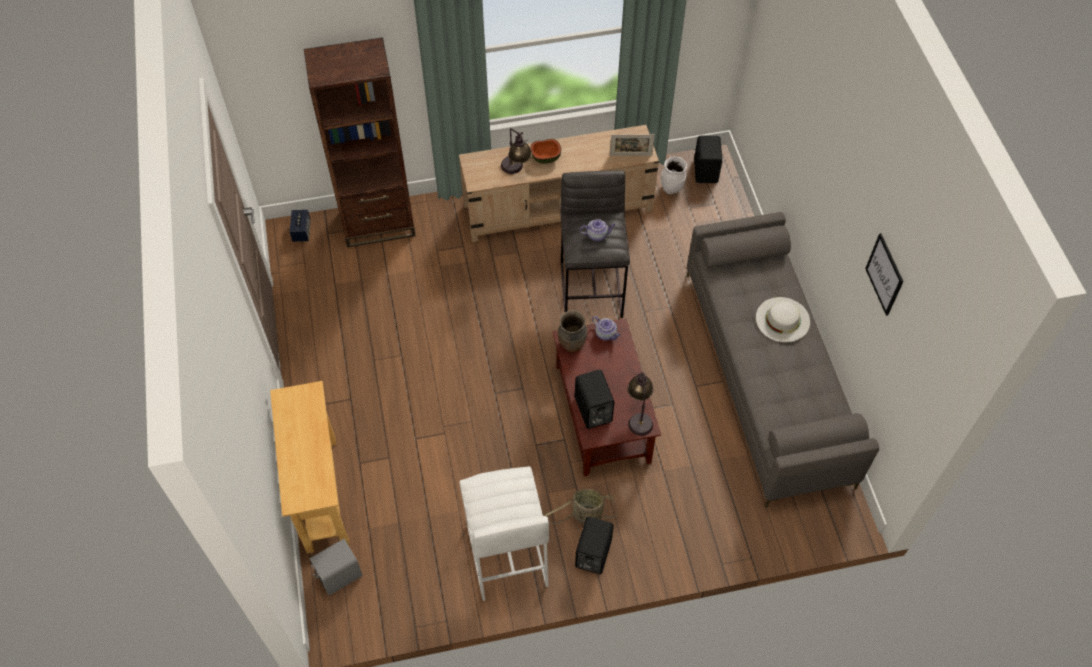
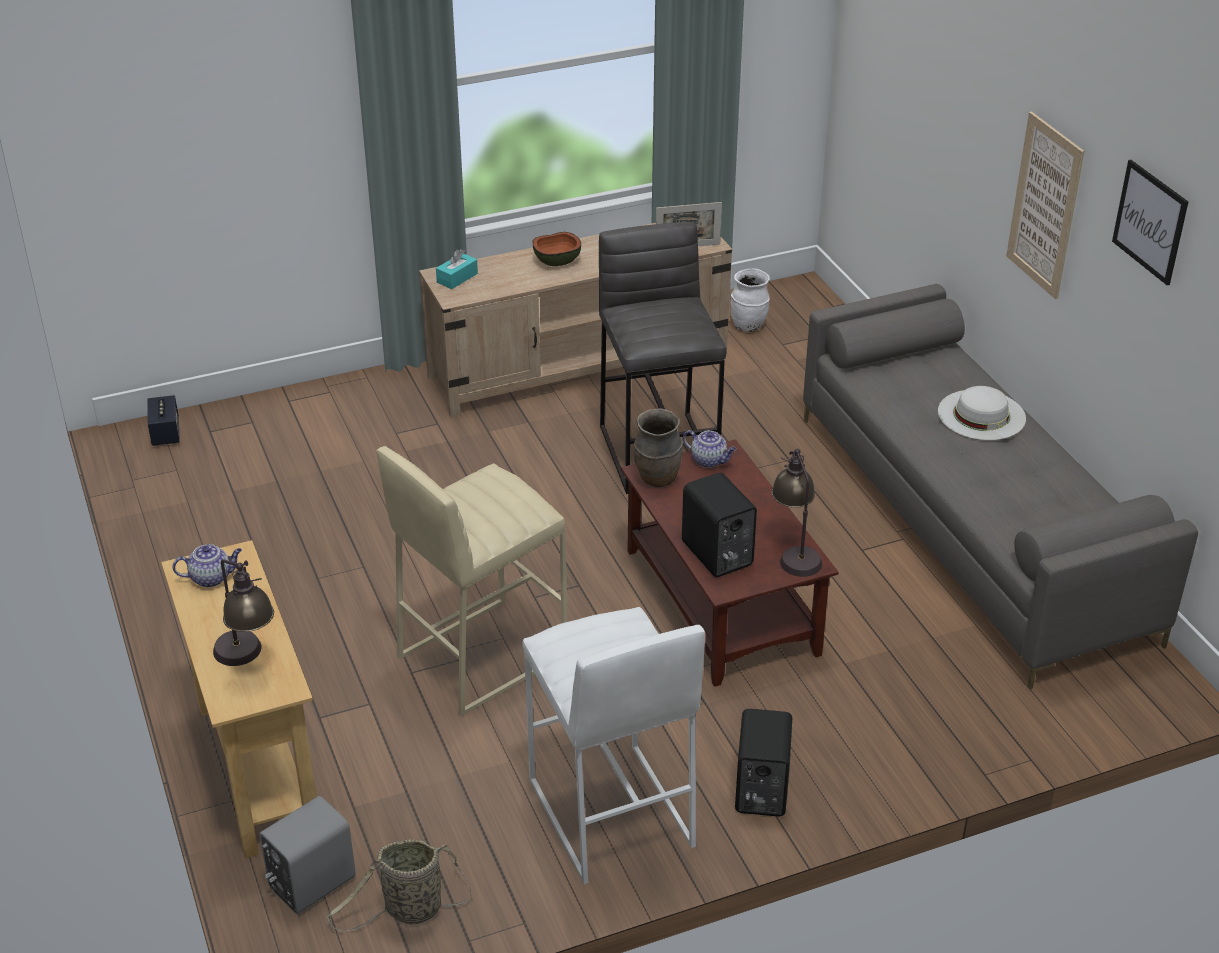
camera: 10 degrees left, 20 degrees down
(378, 223) = (292, 411): brown bookcase -> none
(456, 432) = (480, 656): none -> beige stool
(480, 165) = (457, 278): none -> turquoise tissue box
(516, 171) = (515, 279): table lamp -> table lamp (247, 659)
(585, 516) = (732, 740): basket -> basket (409, 911)
(597, 235) = (668, 319): teapot -> teapot (211, 578)
(706, 171) = (794, 302): black speaker -> none
(838, 217) = (1044, 205): none -> picture

